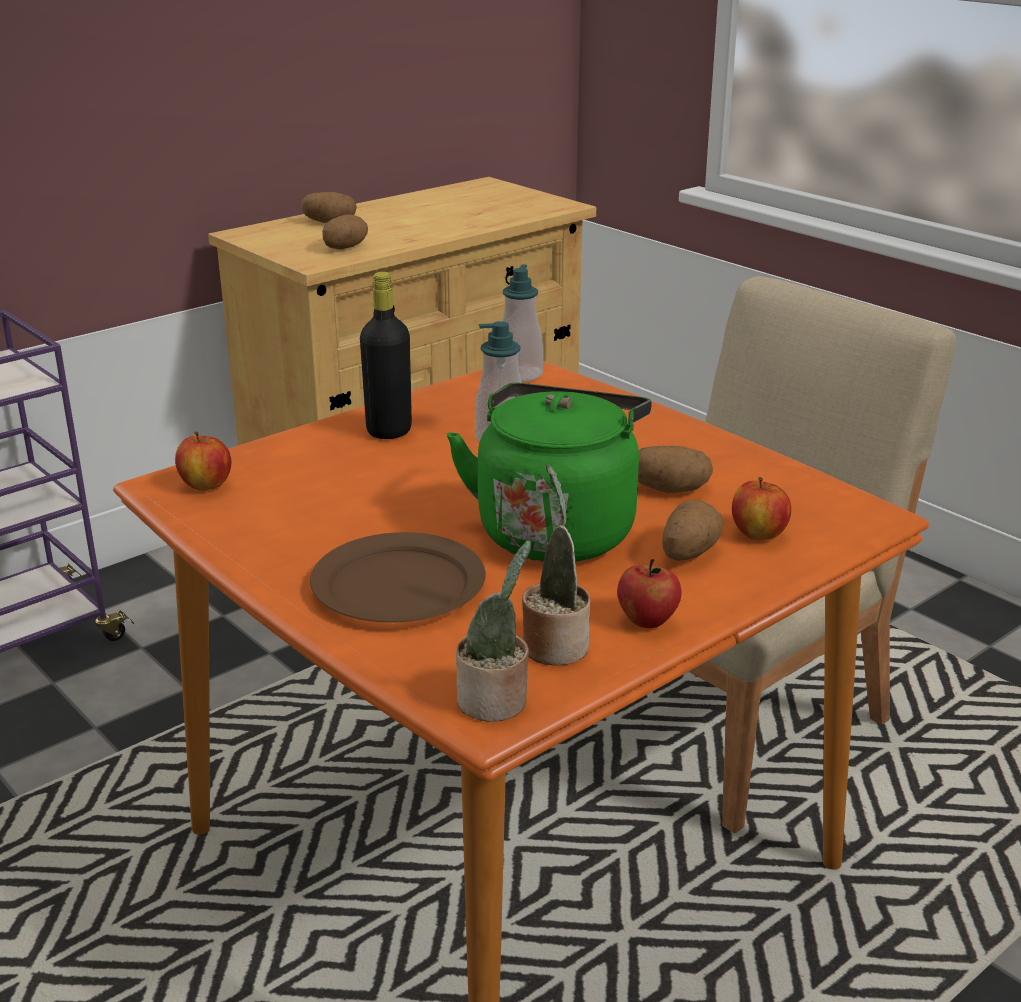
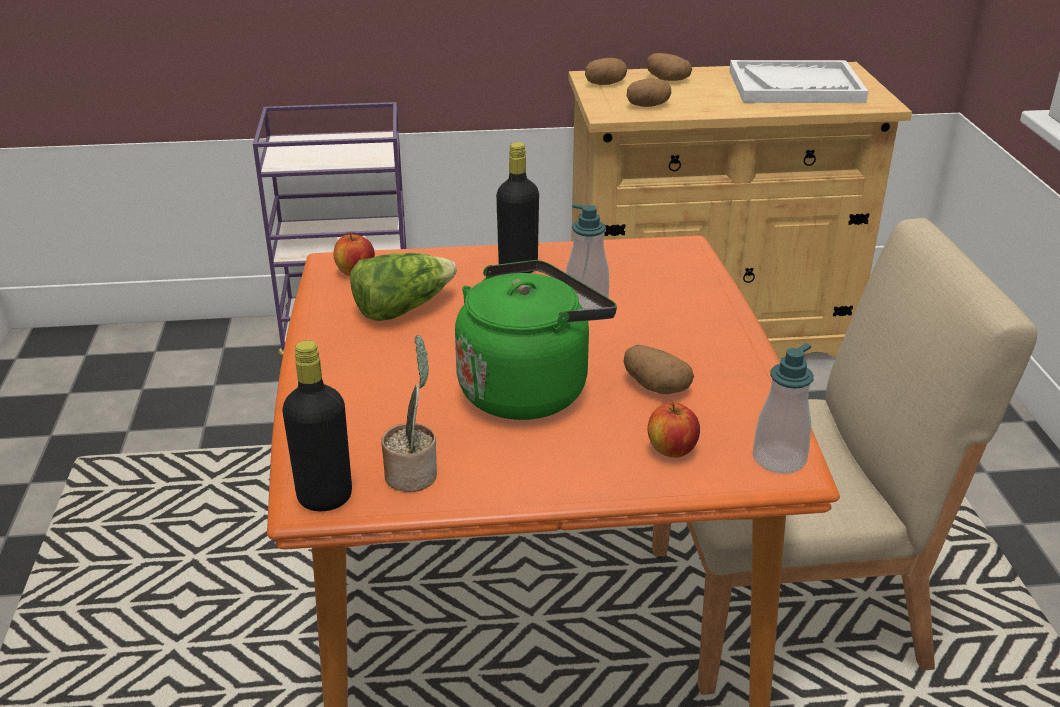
camera: 35 degrees right, 5 degrees up
(315, 502) = (402, 308): none -> lettuce
(398, 586) = (374, 390): brown plate -> none
(465, 205) = (795, 86): none -> white tray
(496, 703) = (325, 497): potted plant -> black bottle
(520, 375) = (671, 251): soap dispenser -> soap dispenser (779, 459)
(647, 621) = (495, 483): apple -> none
(687, 552) = (597, 443): potato -> potato (605, 84)

